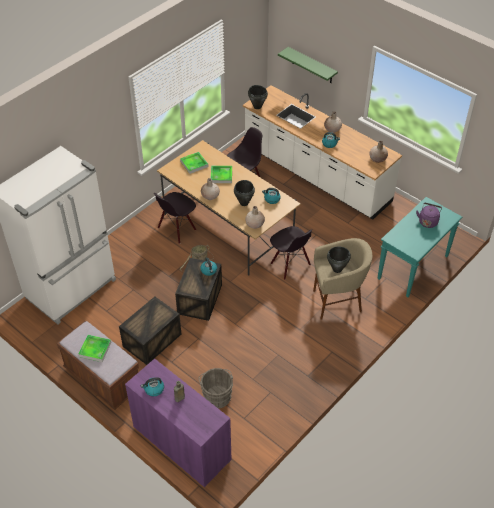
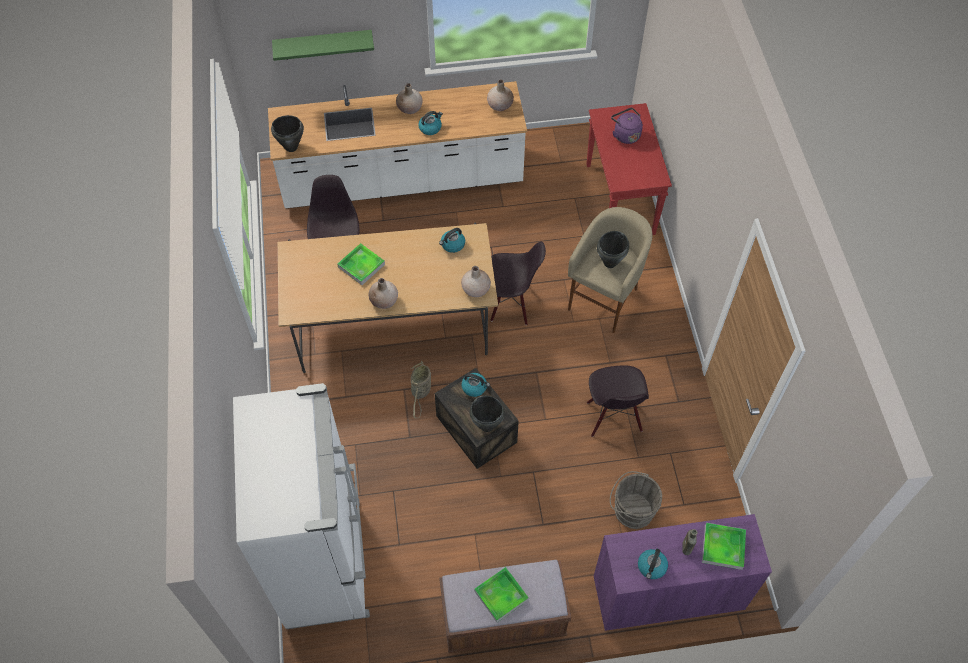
camera: 50 degrees left, 10 degrees up
(152, 339) = (492, 522): crate -> none
(177, 229) = (342, 376): black chair -> black chair (613, 417)
(194, 164) = (311, 279): tray -> tray (723, 547)
(244, 203) = (430, 275): black cooking pot -> black cooking pot (487, 426)
(413, 268) = (620, 200): turquoise console table -> red console table

